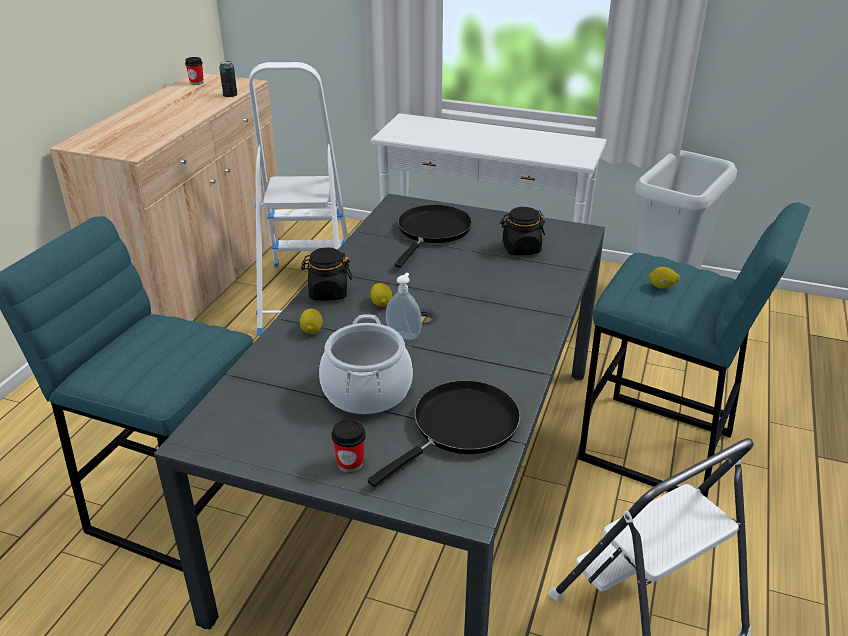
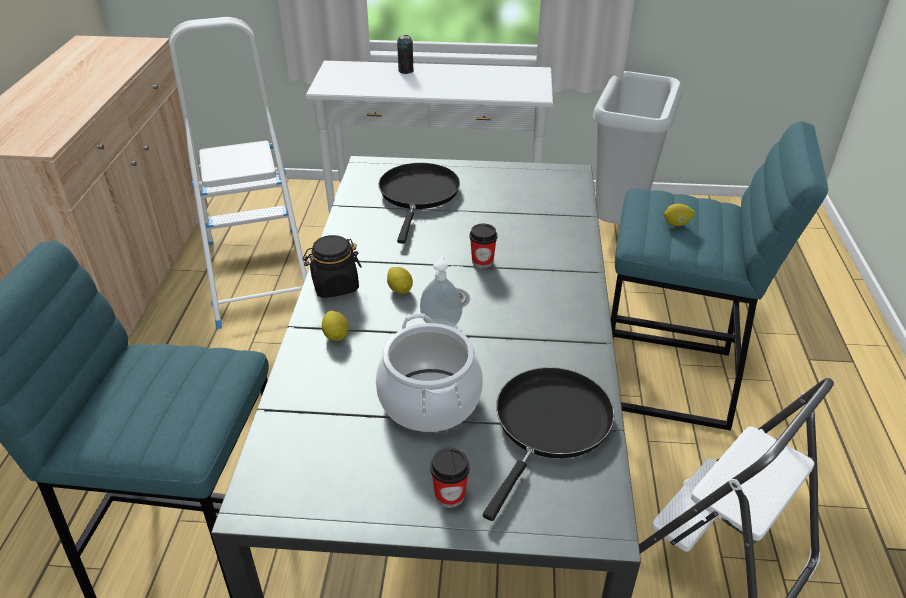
camera: 15 degrees left, 5 degrees up
(196, 83) = (84, 48): cup -> cup (482, 262)
(230, 95) = (132, 60): can -> can (406, 71)
(521, 249) = (519, 201): black jar -> none

